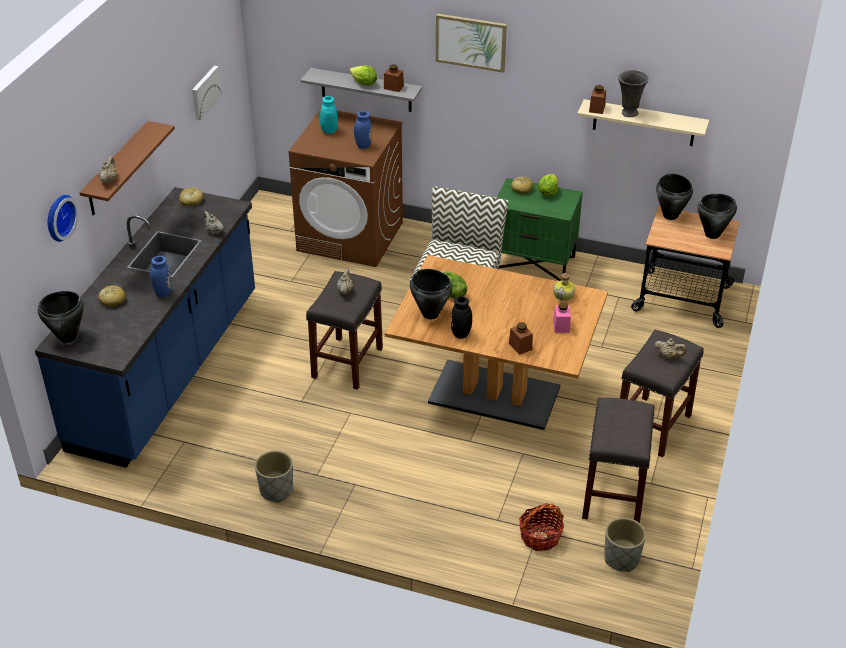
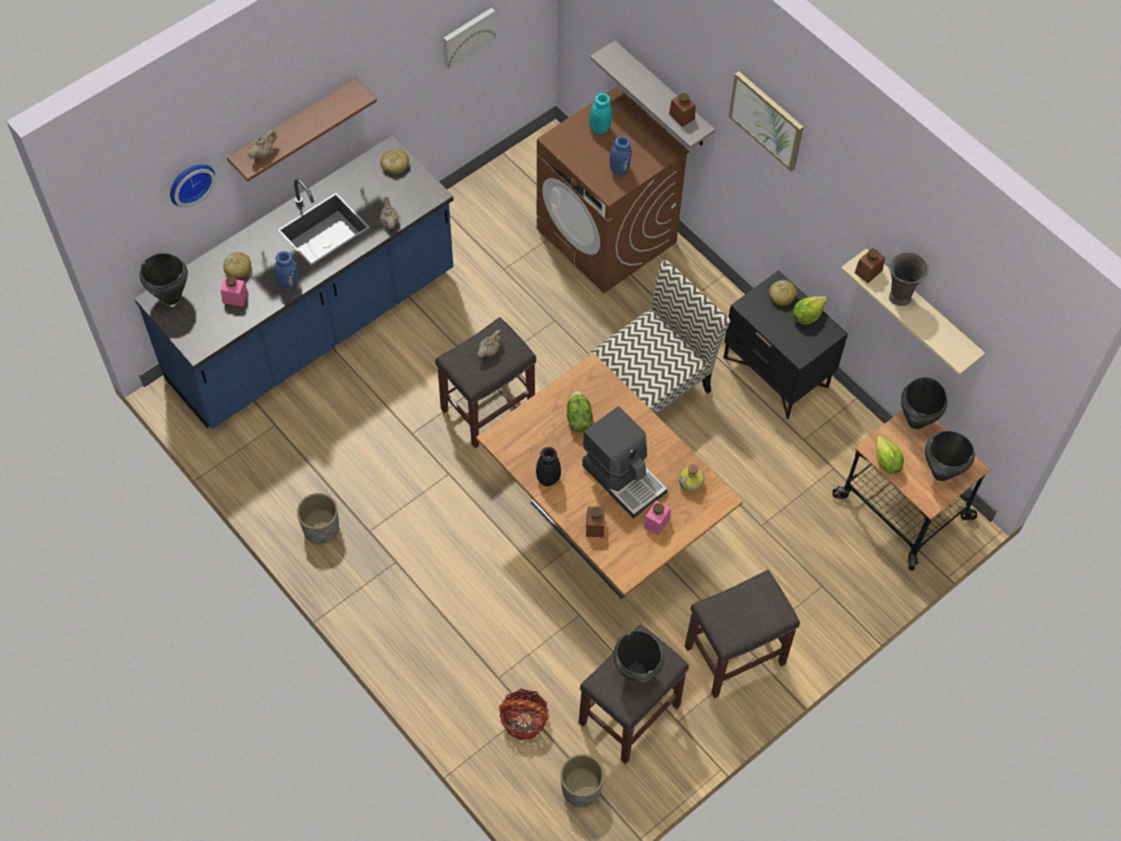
camera: 30 degrees right, 20 degrees up
(124, 317) = (235, 298): none -> pink jar
(364, 84) = (653, 95): lettuce -> lettuce (886, 462)
(430, 314) = (538, 436): black cooking pot -> black cooking pot (636, 672)
(514, 311) = (624, 477): none -> coffee machine
(533, 262) = (777, 372): green nightstand -> black nightstand
(668, 356) = (751, 613): beige teapot -> none

